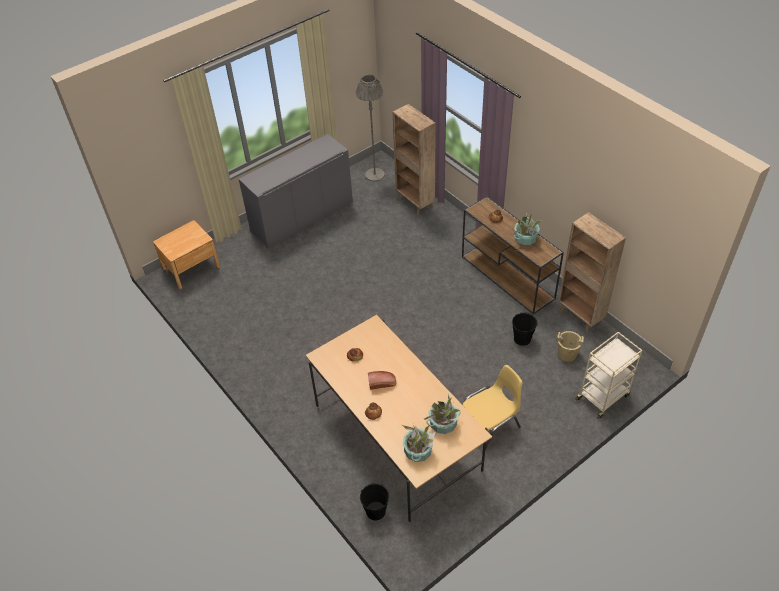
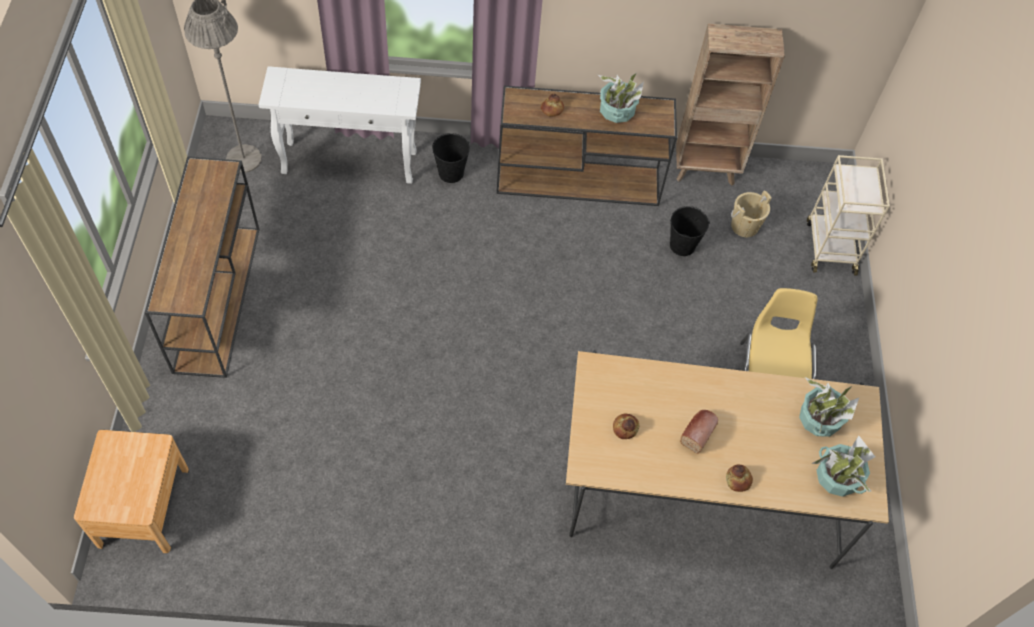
camera: 55 degrees left, 10 degrees up
(302, 217) = (217, 297): grey cabinet -> brown console table
(375, 511) = (788, 593): black bucket -> black bucket (451, 173)
(415, 203) = (350, 162): brown bookcase -> white console table

